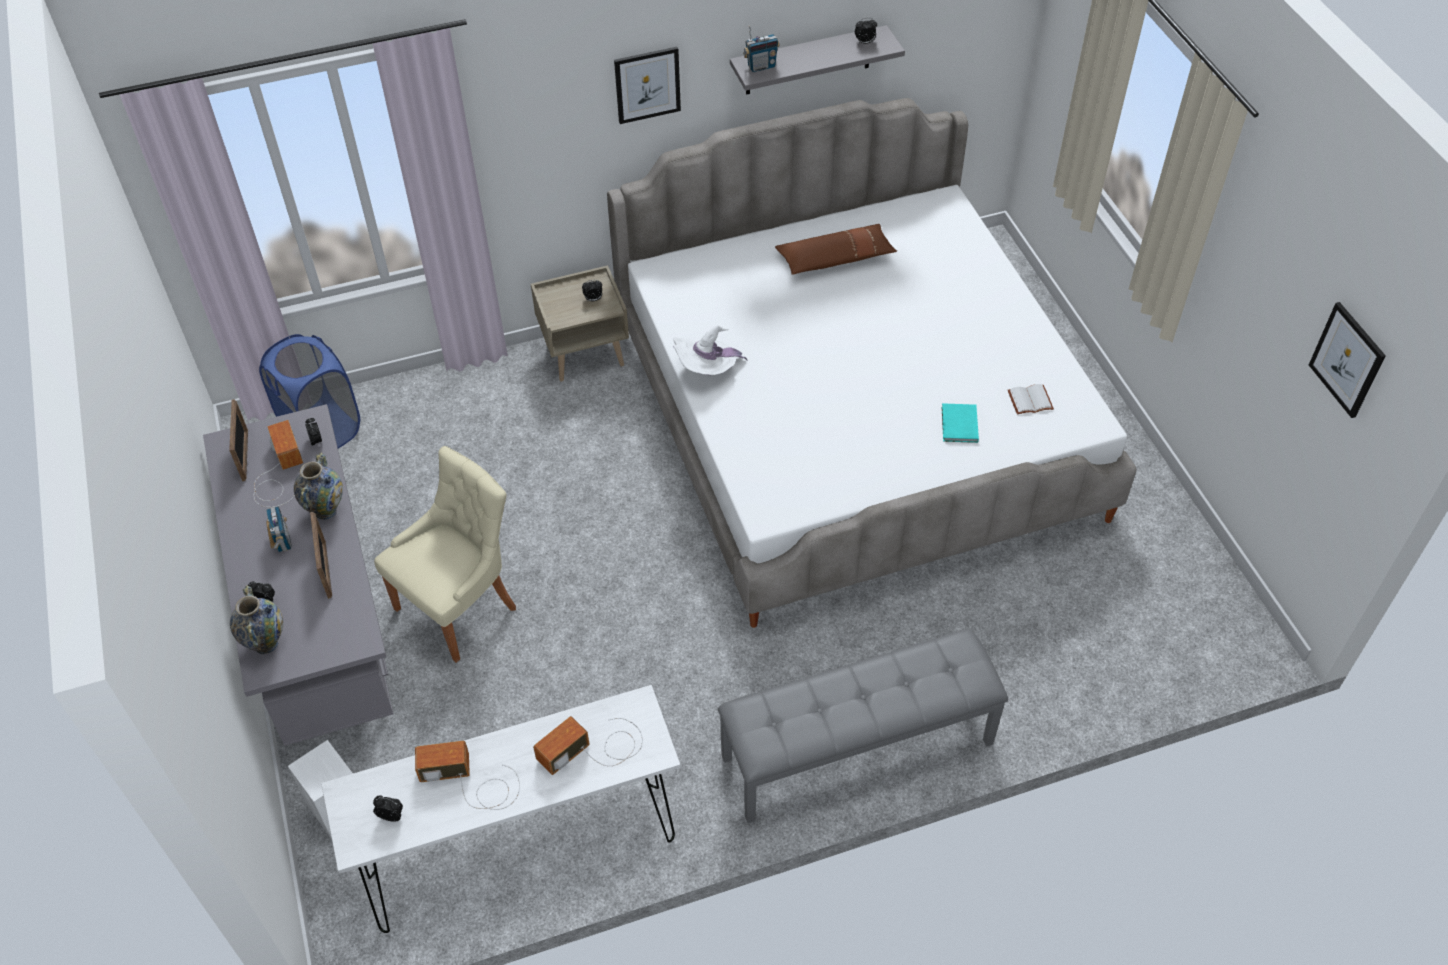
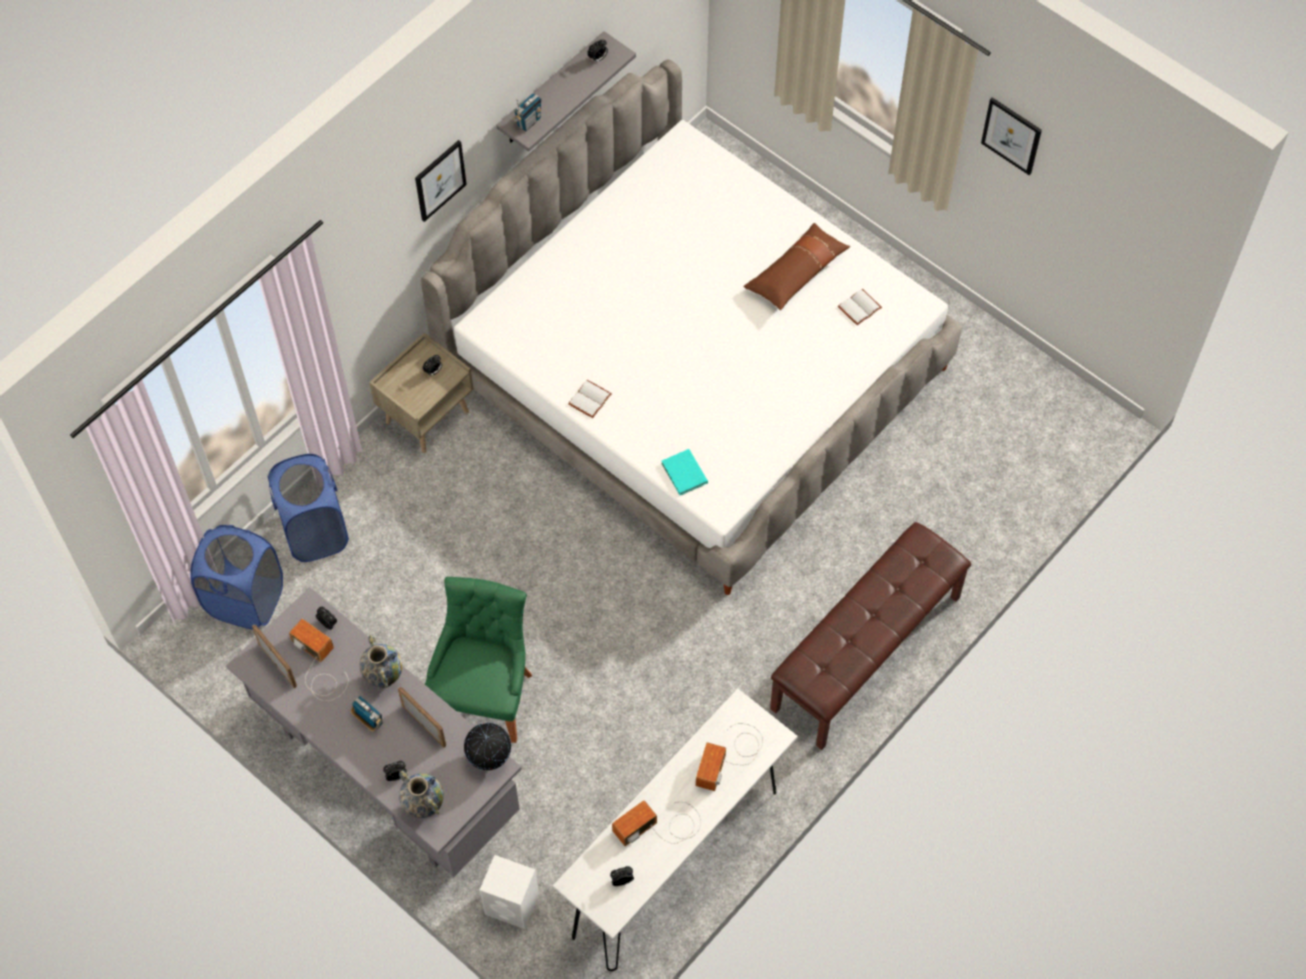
camera: 30 degrees left, 10 degrees up
(361, 629) = (489, 758): none -> globe
(421, 402) = (315, 531): none -> blue laundry basket
(460, 606) = (485, 695): beige chair -> green chair
(706, 370) = (590, 400): white hat -> white book
(835, 258) = (627, 242): brown pillow -> brown pillow (796, 273)
(857, 751) = (866, 653): grey bench -> brown bench
(958, 425) = (818, 356): turquoise book -> turquoise book (684, 474)
(1347, 359) = (1117, 209): picture -> picture (1011, 135)

